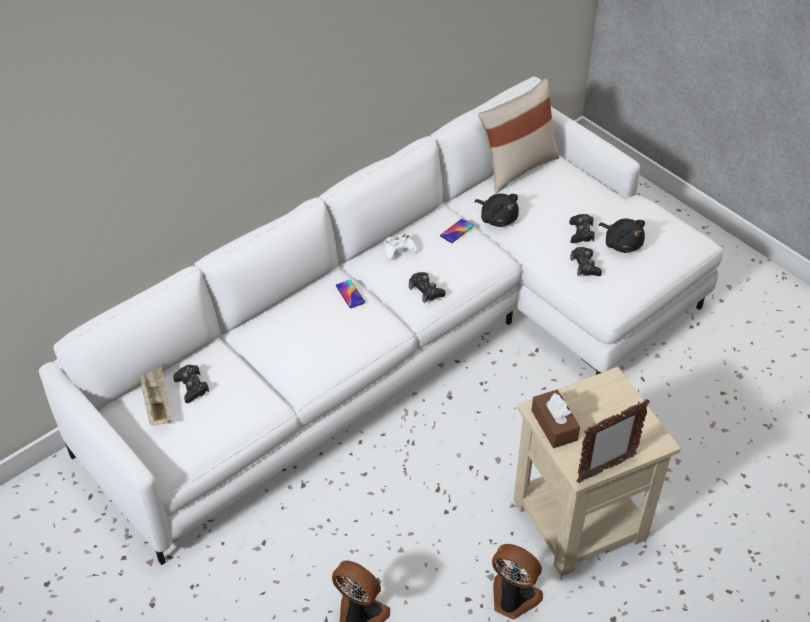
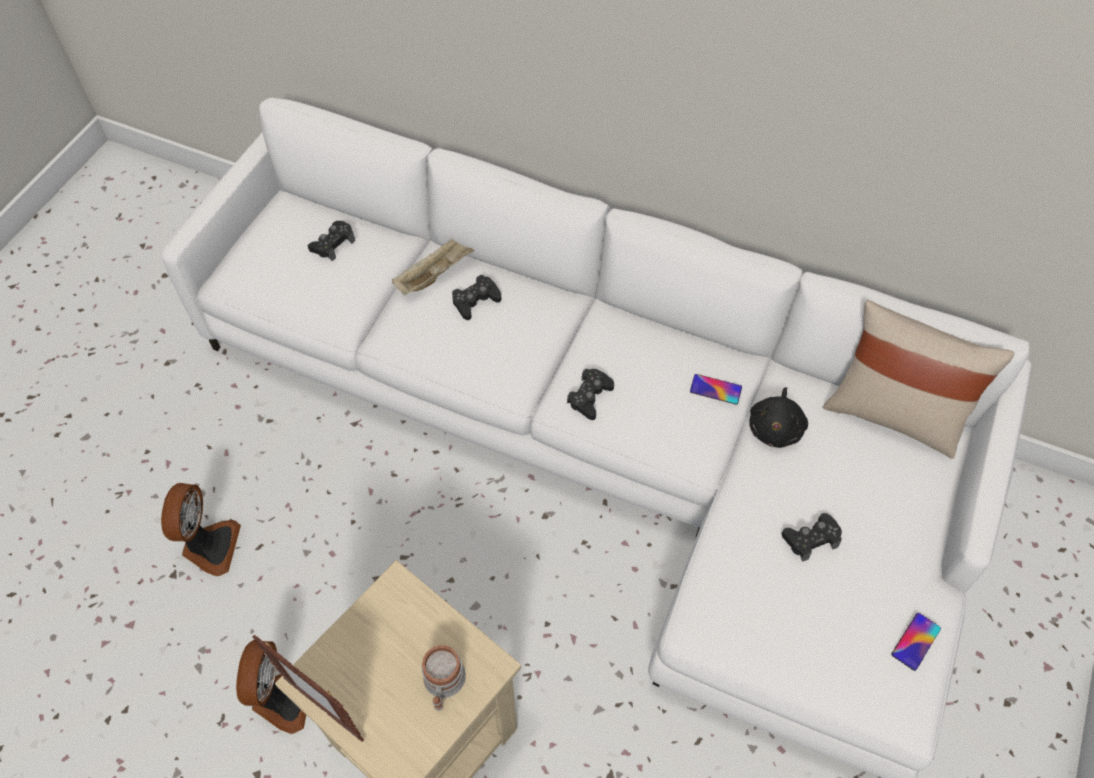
camera: 65 degrees right, 10 degrees up
(156, 403) = (299, 226): beige tray -> beige tray (434, 275)
(350, 294) = (540, 323): phone -> phone (916, 641)
(399, 250) = (641, 342): white game controller -> none
(554, 425) = (376, 616): brown tissue box -> none
(585, 266) = (749, 567): black game controller -> black game controller (475, 301)
(615, 406) = (443, 684): none -> mug
(621, 243) = (825, 601): black plush toy -> none

